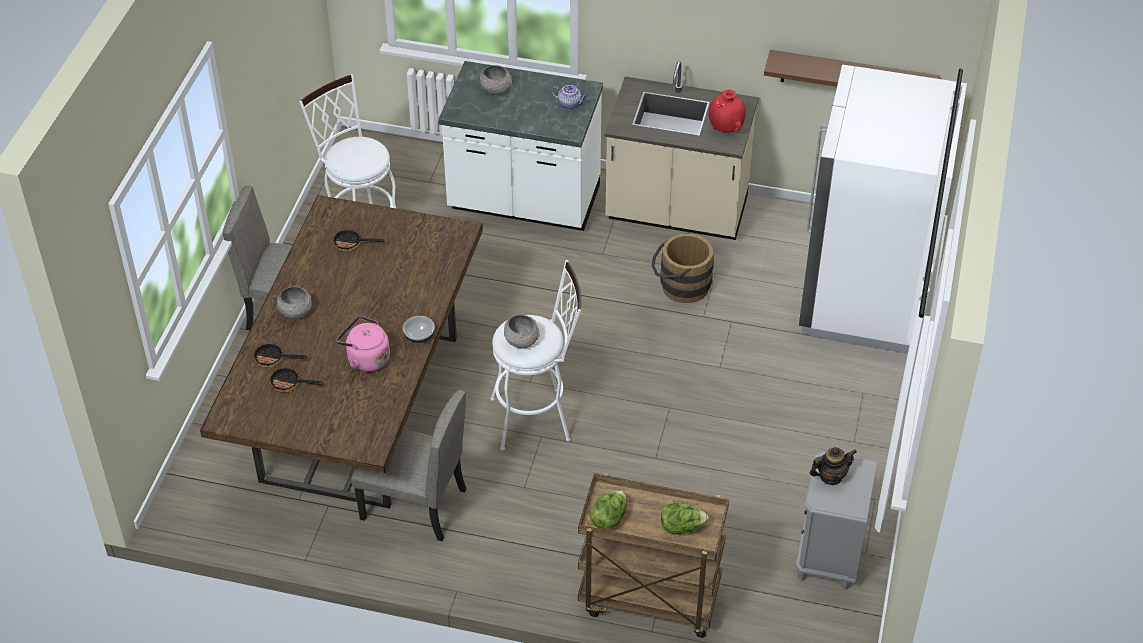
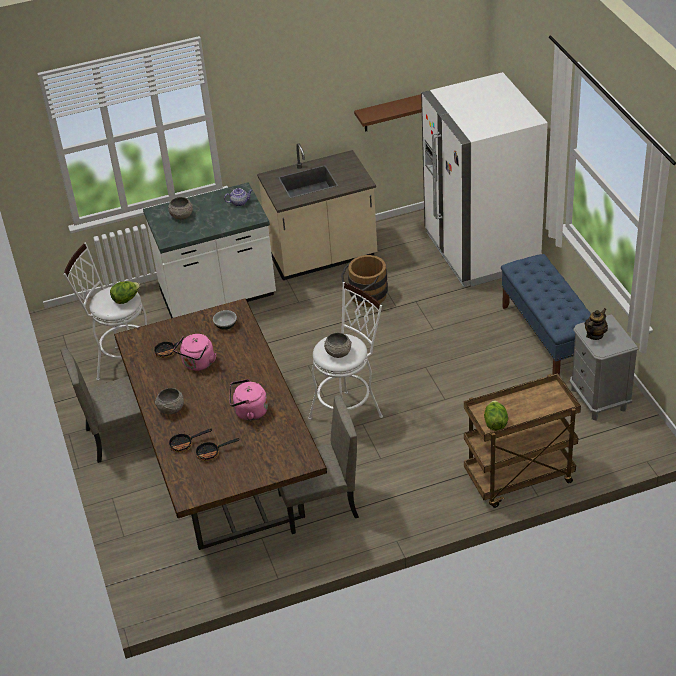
camera: 30 degrees left, 5 degrees down
(366, 275) = (198, 364): none -> pink kettle
(419, 336) = (272, 381): bowl -> bowl (226, 325)
(681, 527) = (543, 405): lettuce -> lettuce (126, 299)
(726, 129) = (351, 175): red vase -> none
(842, 448) = (548, 337): none -> blue bench

